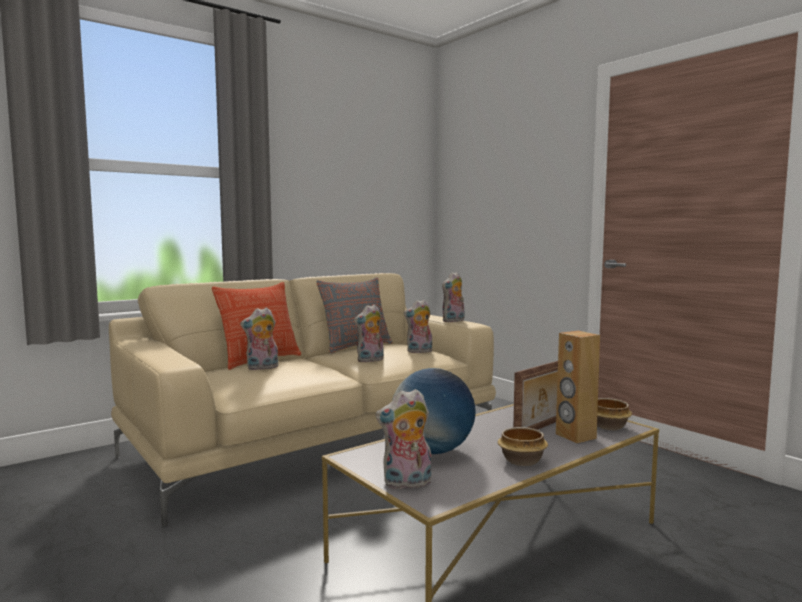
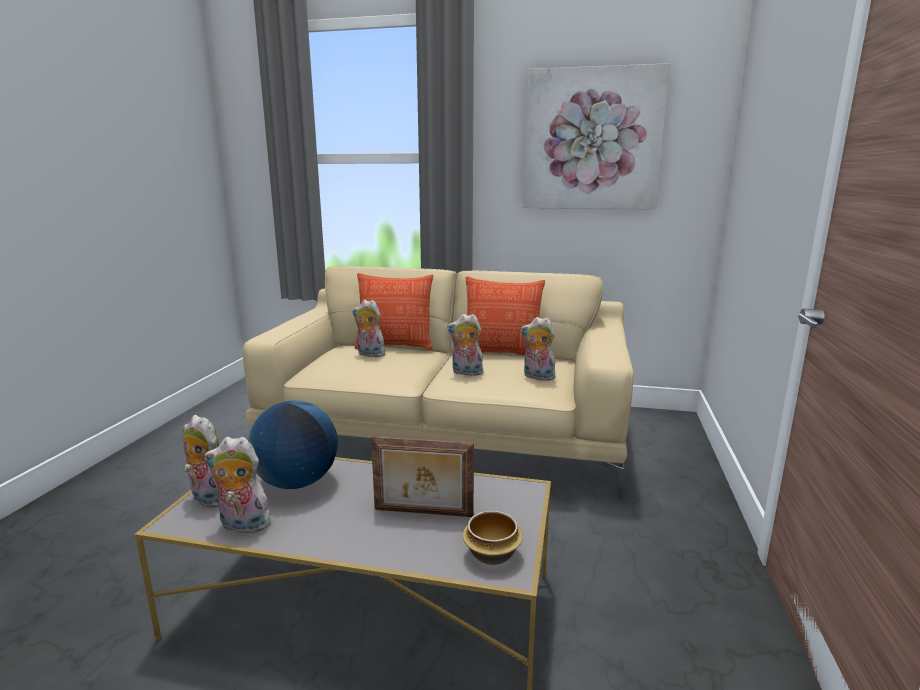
camera: 50 degrees right, 10 degrees up
(355, 168) = (592, 140): none -> picture
(356, 347) = (501, 354): grey pillow -> orange pillow
(453, 321) = (606, 350): plush toy -> plush toy (242, 526)
(522, 461) = (310, 533): bowl -> none
(575, 436) = (425, 542): brown speaker -> none

